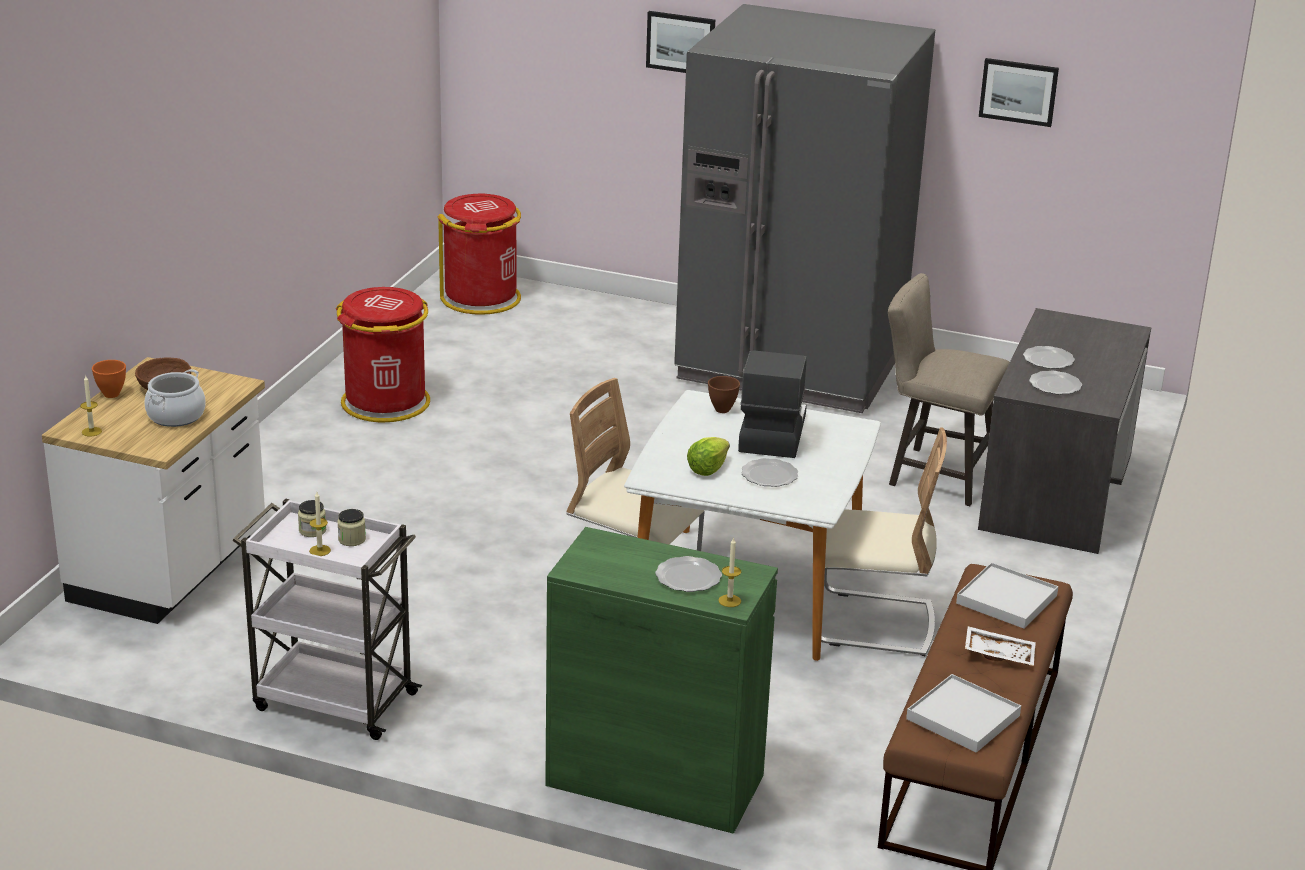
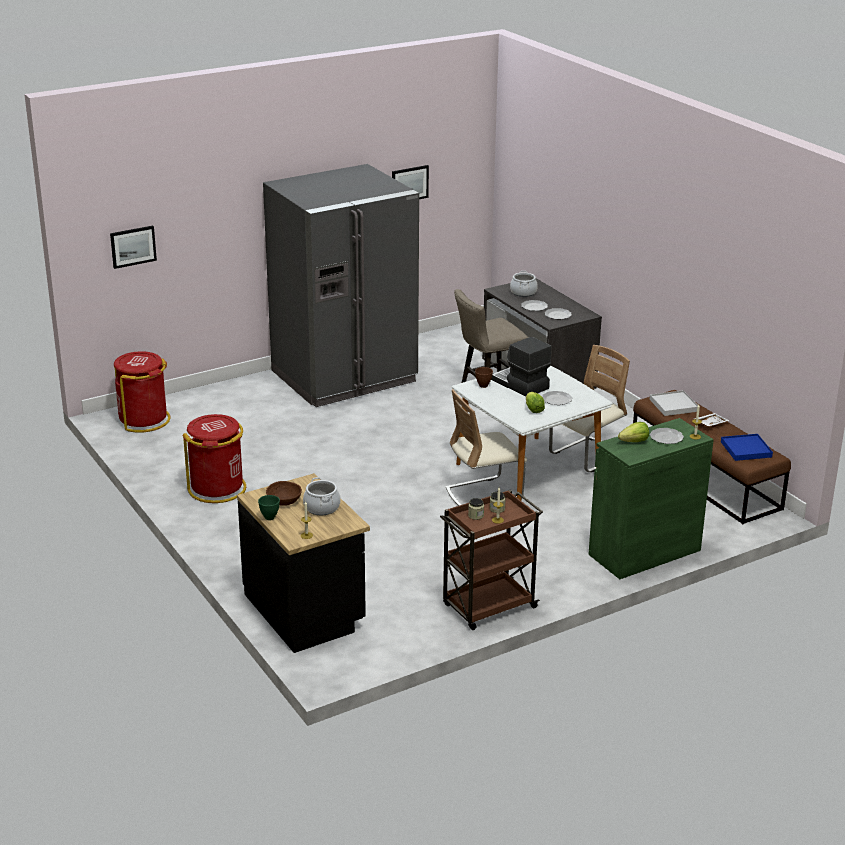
camera: 50 degrees left, 0 degrees up
(110, 394) = (269, 517): orange bowl -> green bowl
(171, 570) = (305, 610): white counter -> black counter
(332, 700) = (488, 607): white cart -> brown cart
(633, 555) = (634, 441): none -> lettuce
(681, 43) = (226, 217): picture -> picture (133, 246)
(963, 717) = (746, 449): white tray -> blue tray
(1081, 337) = (523, 292): none -> cooking pot

